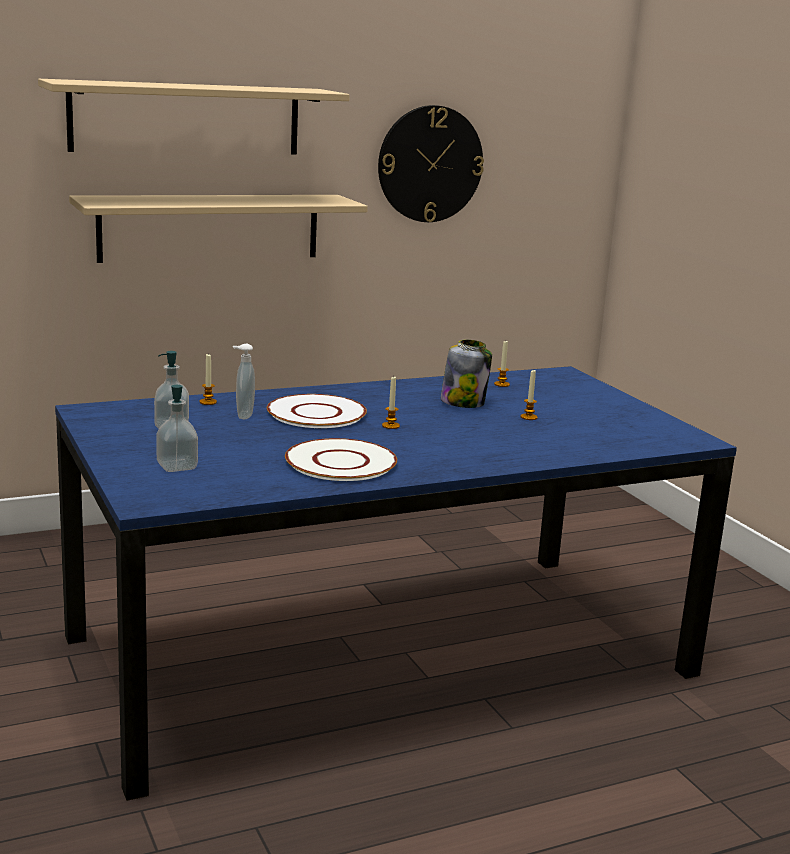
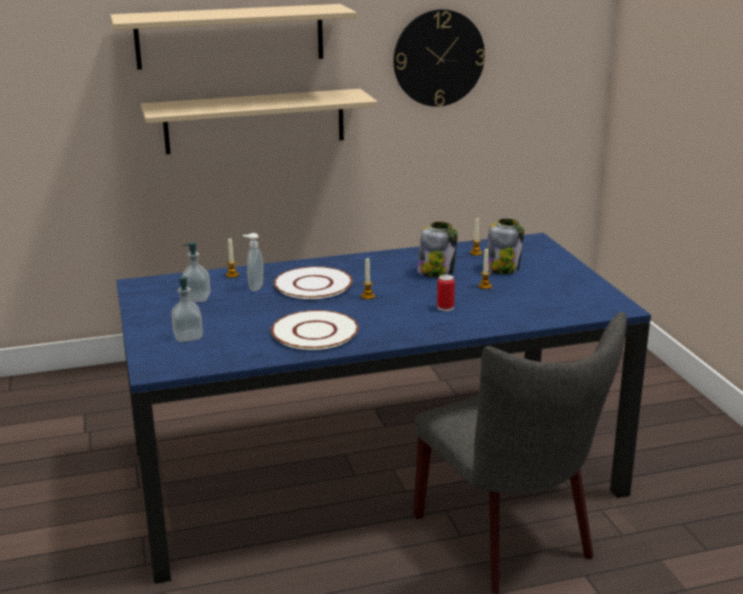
camera: 10 degrees right, 5 degrees up
(492, 438) = (445, 308): none -> can
(540, 400) = (502, 269): none -> jar
(575, 731) = (510, 541): none -> grey chair

